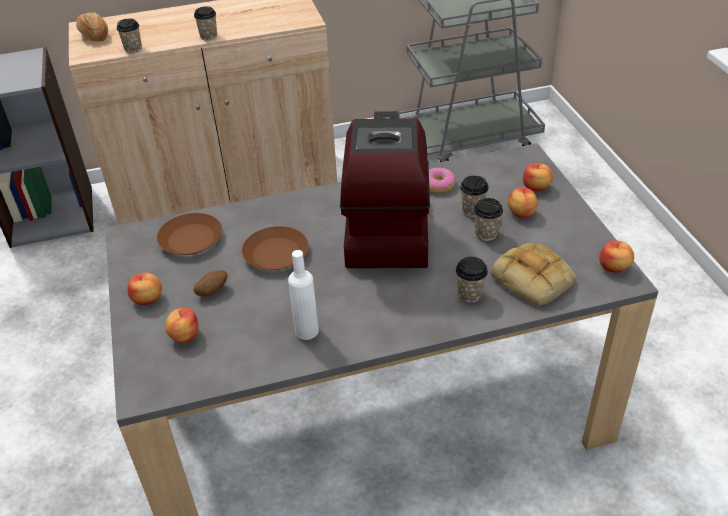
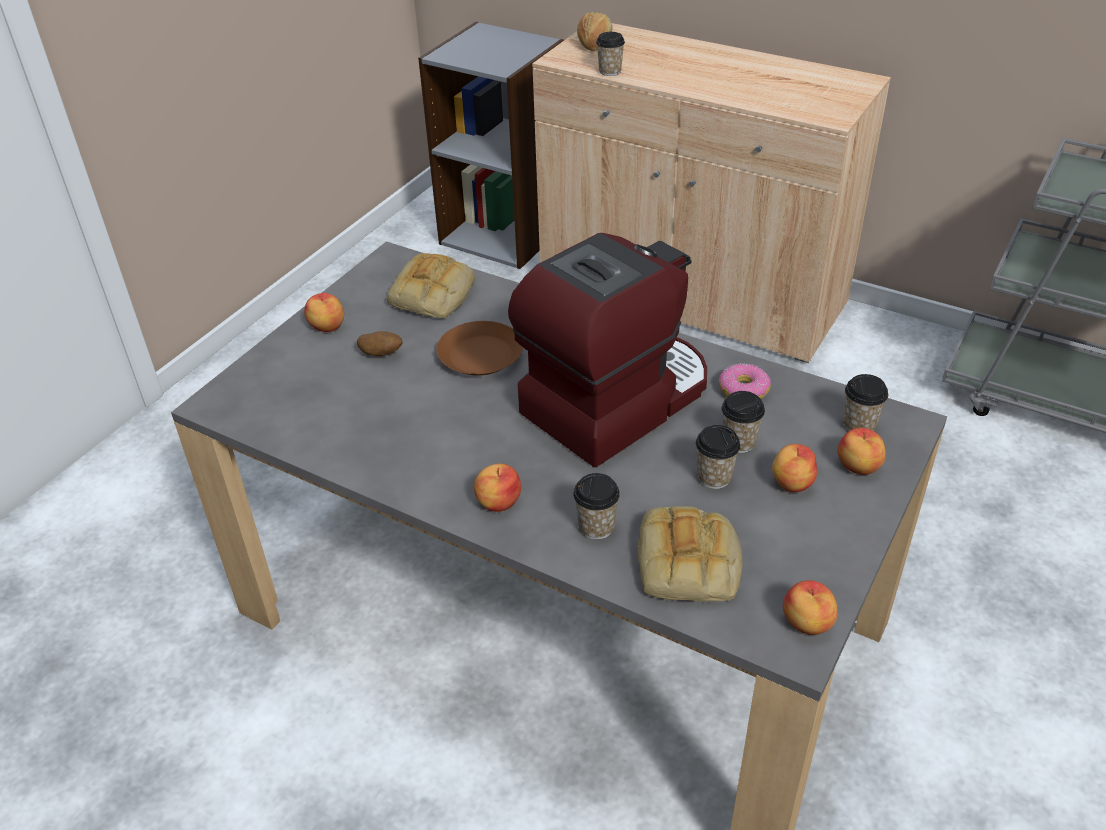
camera: 45 degrees right, 0 degrees up
(184, 336) = (307, 378): apple -> apple (498, 502)
(191, 239) = (433, 295): brown plate -> bread
(208, 36) = (700, 90): cup -> cup (859, 425)
(307, 331) = (400, 447): white bottle -> none

